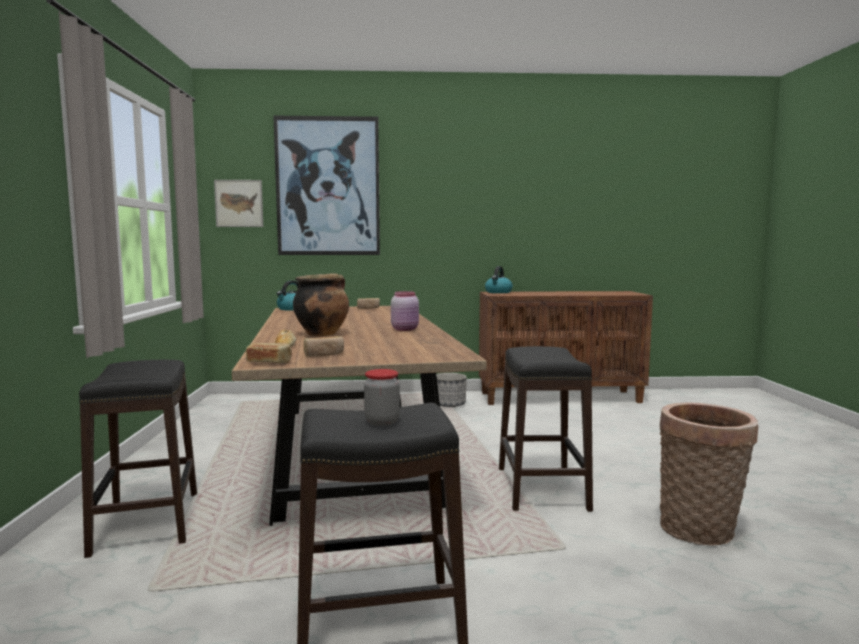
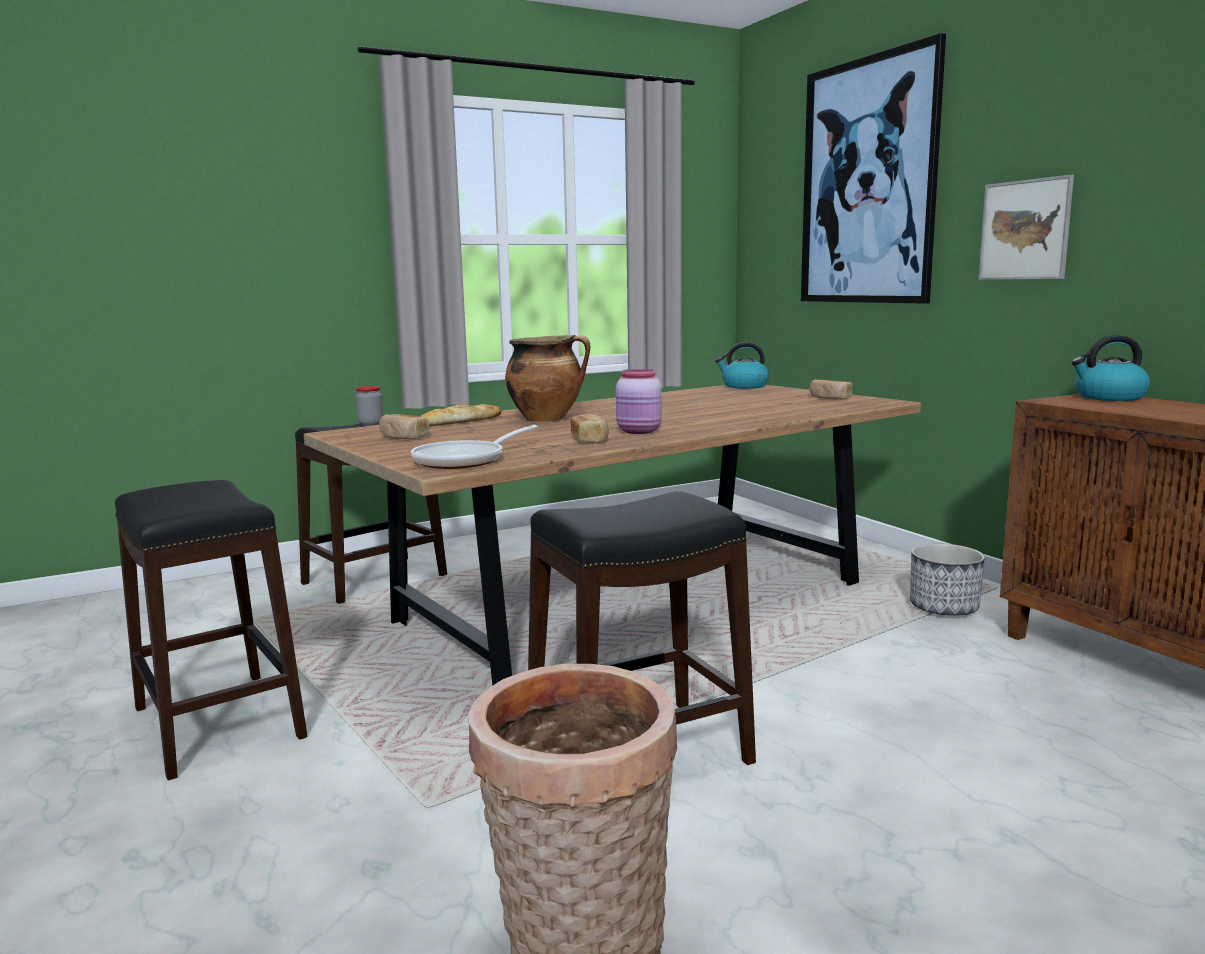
camera: 65 degrees right, 5 degrees up
(239, 203) = (770, 222): picture -> picture (1025, 230)
(269, 362) = (344, 433): bread -> bread (590, 440)
(382, 421) = (173, 502): jar -> jar (370, 423)
(439, 351) = (465, 460): none -> frying pan

